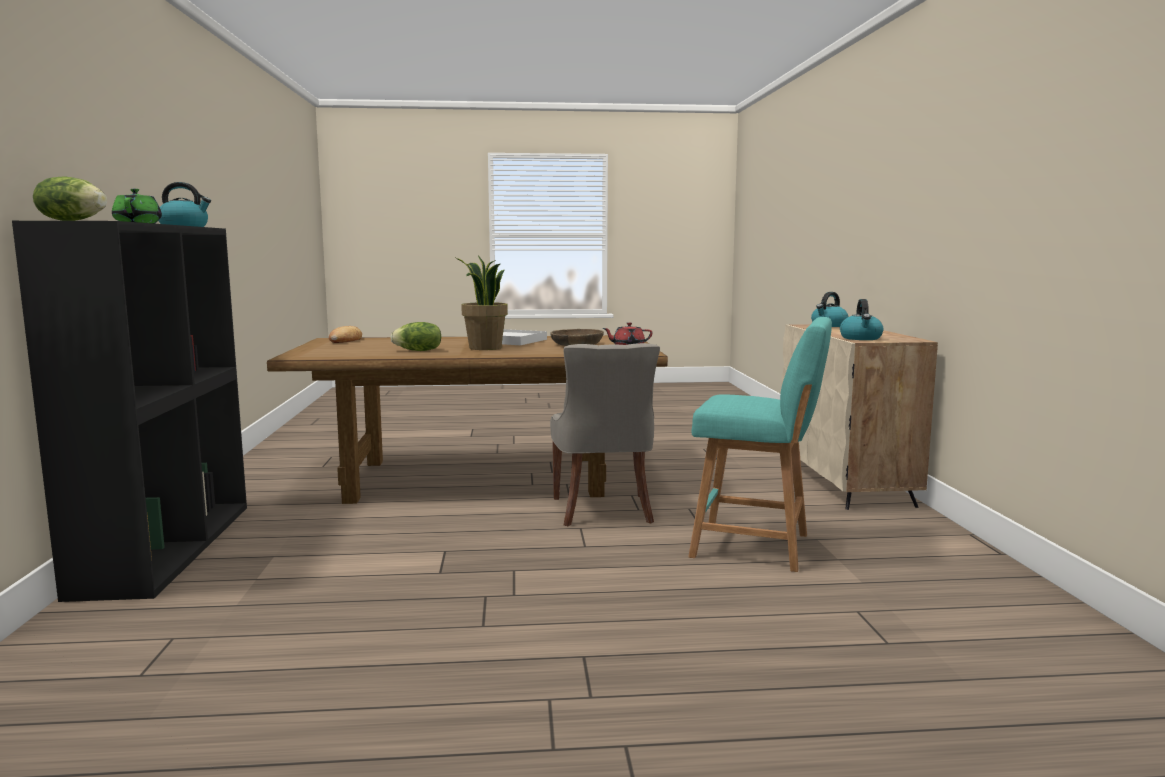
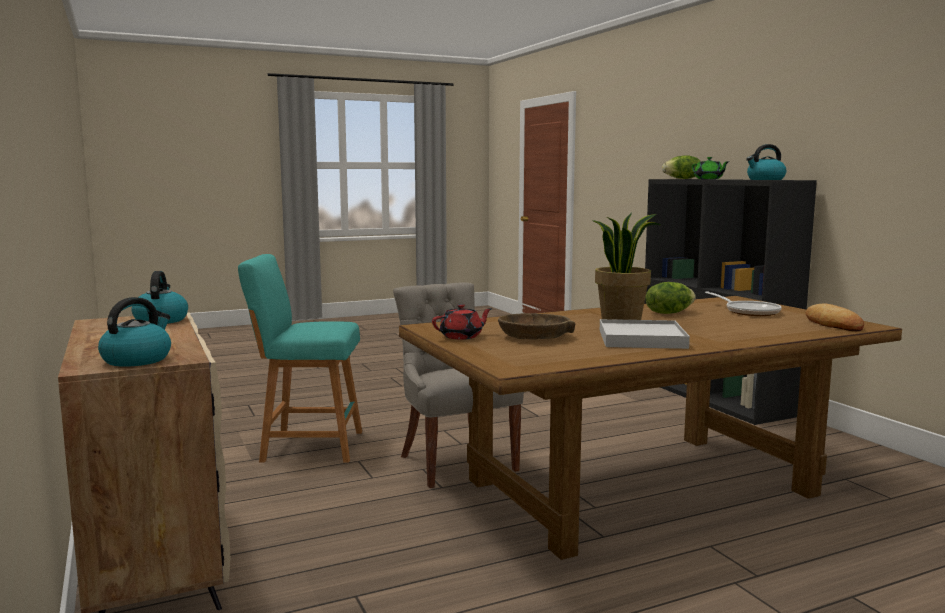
camera: 160 degrees right, 0 degrees up
(351, 348) = (749, 312): none -> frying pan

